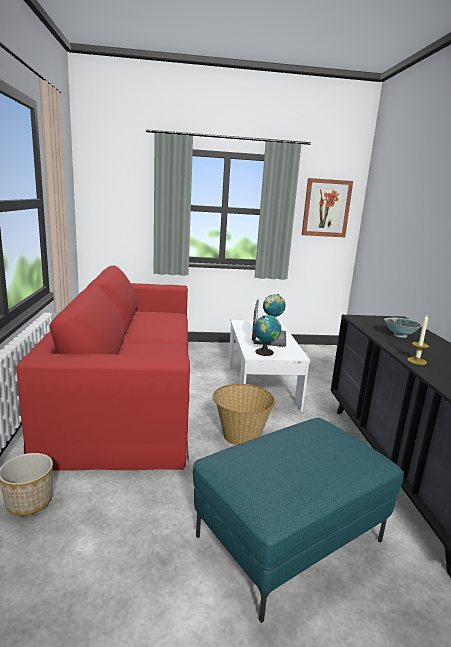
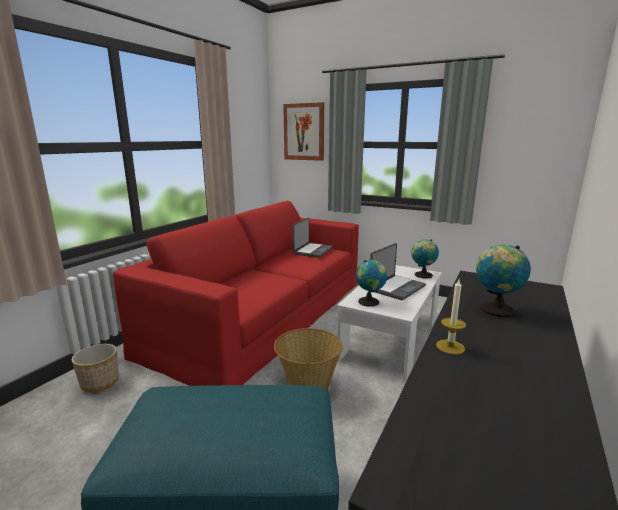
camera: 35 degrees right, 0 degrees up
(156, 316) = (312, 251): none -> laptop
(326, 208) = (532, 136): picture -> picture (304, 132)
(400, 336) = (495, 310): bowl -> globe

